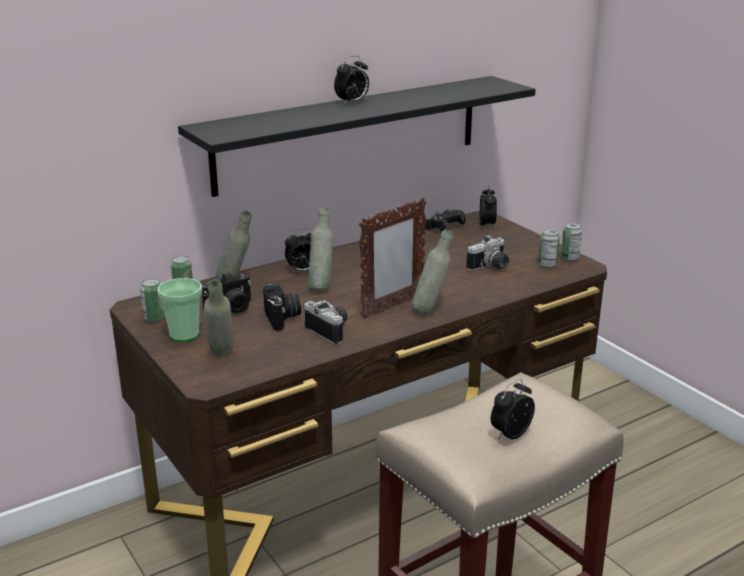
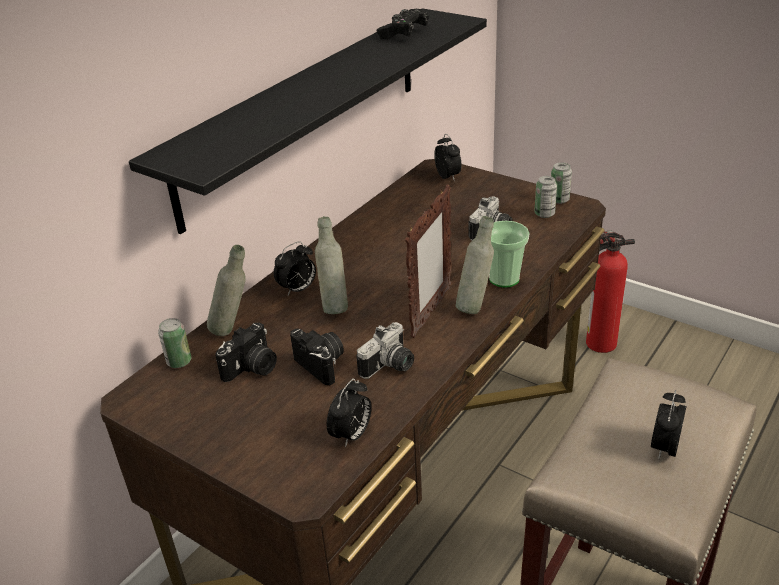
camera: 20 degrees left, 10 degrees up
(154, 318) = (168, 410): can -> none
(184, 334) = (223, 425): cup -> cup (504, 279)
(221, 356) = (291, 444): grey bottle -> none
(331, 331) = (390, 367): camera -> camera turned 105 degrees clockwise
(352, 102) = (310, 78): alarm clock -> alarm clock (352, 435)
(444, 227) = (406, 190): black game controller -> black game controller (403, 33)
(624, 430) = (598, 343): none -> fire extinguisher

